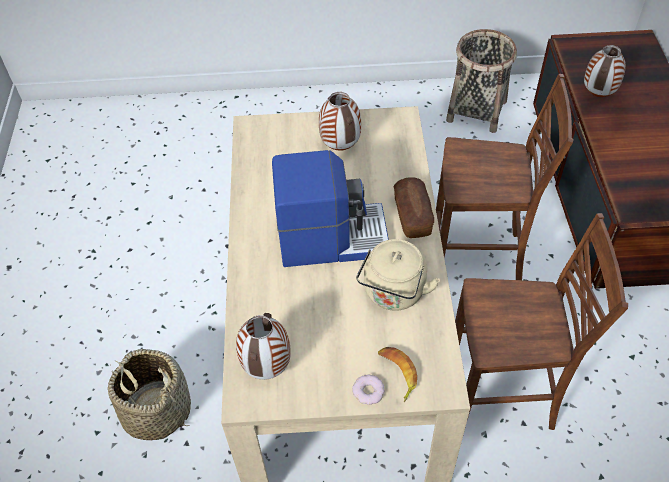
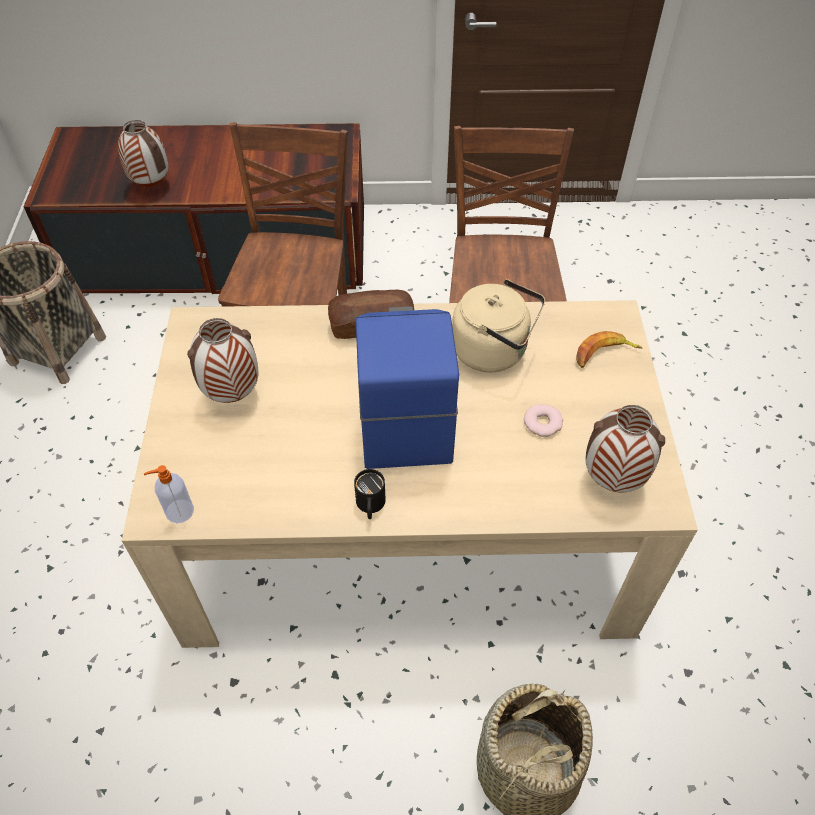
camera: 90 degrees left, 0 degrees up
(250, 224) = (370, 506): none -> black mug
(251, 135) = (178, 511): none -> soap dispenser
(368, 391) = (630, 380): donut -> donut (542, 423)

